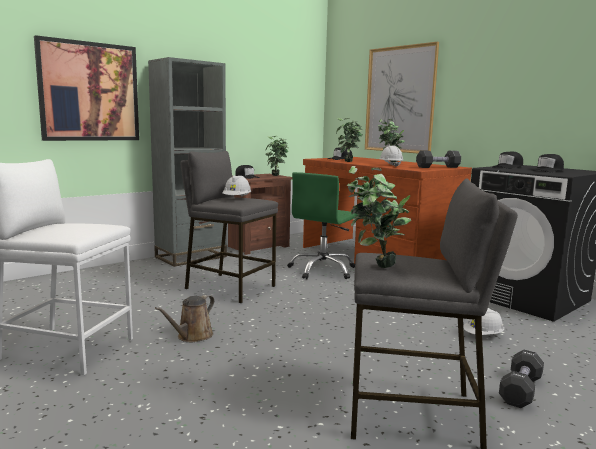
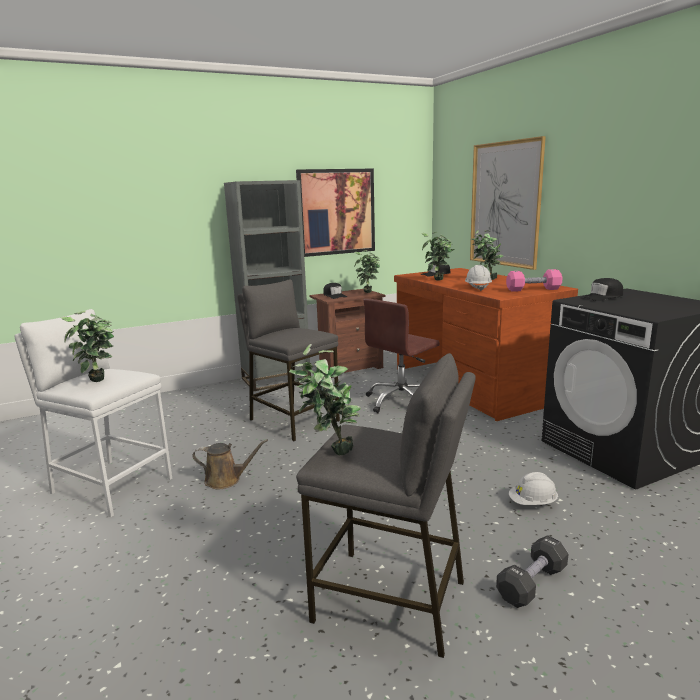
camera: 15 degrees right, 5 degrees up
(72, 230) = (99, 383): none -> potted plant
(89, 92) = (166, 221): picture -> picture (336, 212)
(192, 336) = (226, 480): brown watering can -> brown watering can turned 135 degrees counterclockwise
(237, 199) = (294, 332): white hard hat -> none
(322, 270) = (401, 401): green office chair -> brown office chair
(438, 167) = (533, 290): black dumbbell -> pink dumbbell
(547, 170) = (646, 305): black cap -> none

